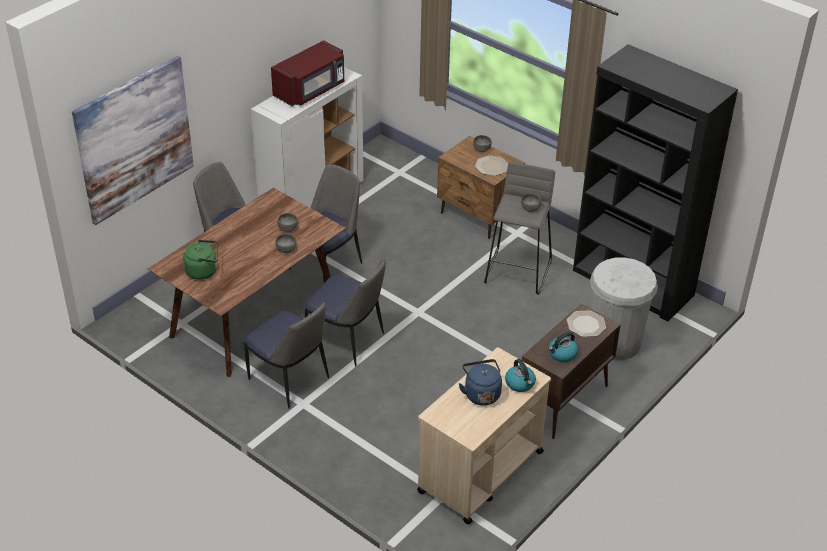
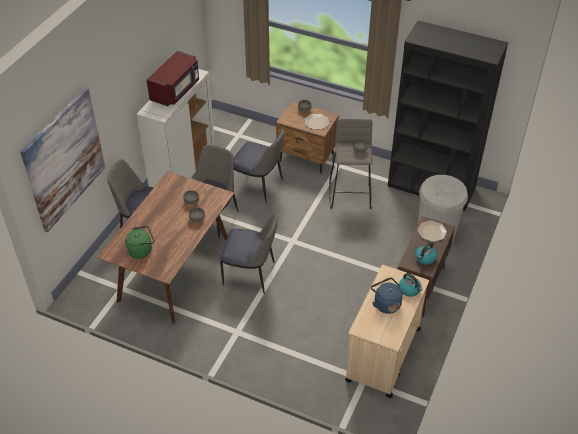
camera: 15 degrees left, 5 degrees up
(290, 380) = (220, 315): chair -> chair (259, 186)

